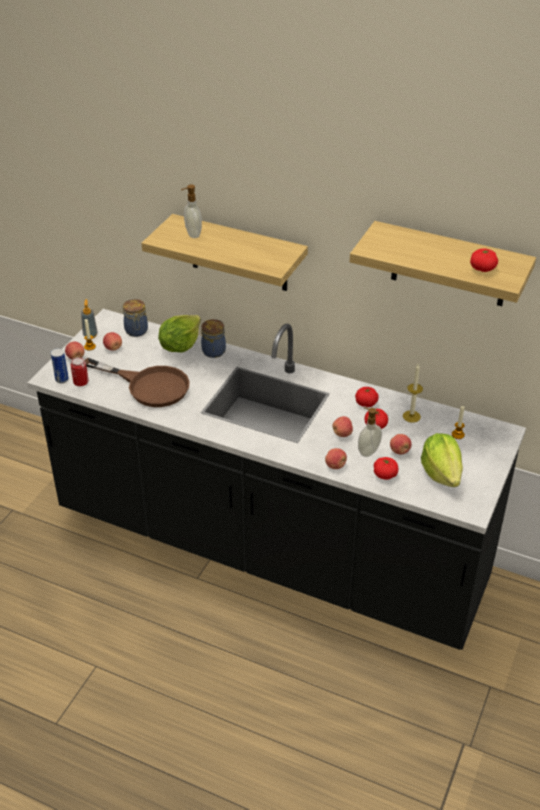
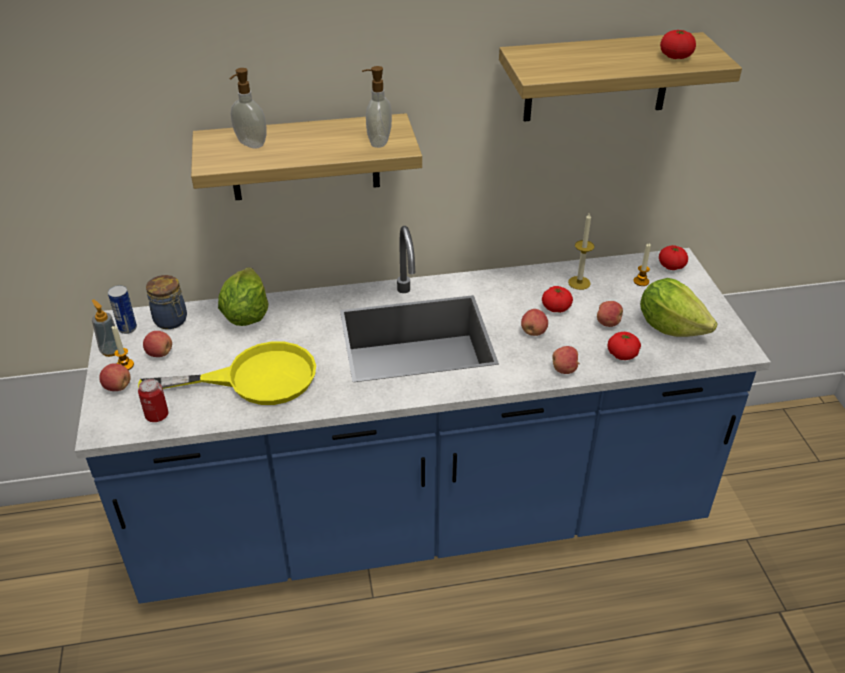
camera: 35 degrees left, 0 degrees up
(62, 379) = (125, 423): can -> can (127, 328)
(149, 385) = (254, 378): brown frying pan -> yellow frying pan
(214, 351) = (295, 303): jar -> none
(270, 548) = (422, 518): black counter -> blue counter
(366, 403) = (521, 289): tomato -> tomato (671, 266)
(368, 451) = (578, 338): soap dispenser -> soap dispenser (378, 142)

